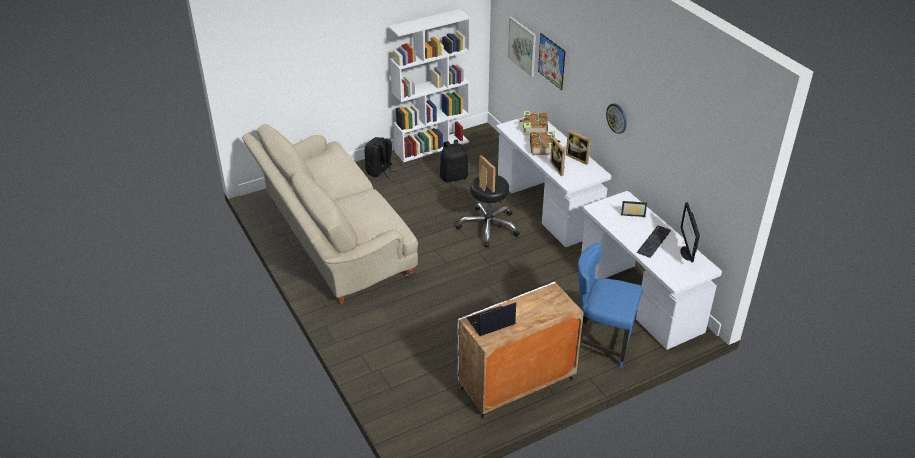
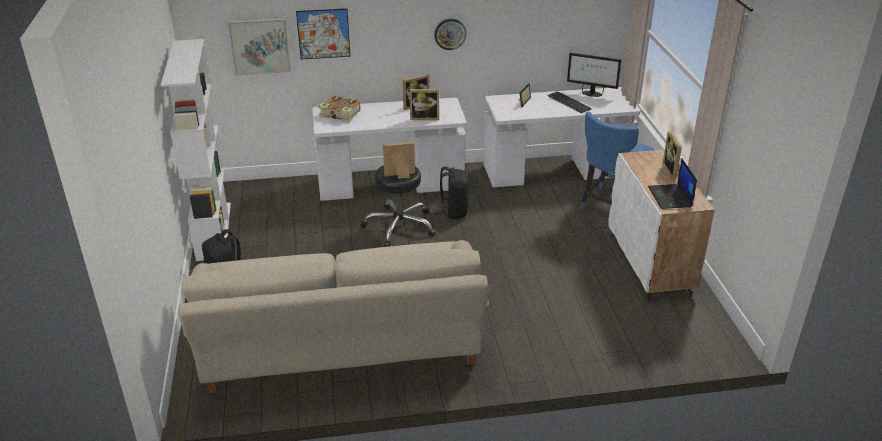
camera: 70 degrees left, 5 degrees down
(454, 177) = (288, 228): black backpack -> black backpack (453, 211)
(540, 319) = (672, 171): none -> picture frame
(543, 147) = (381, 117): book -> none

